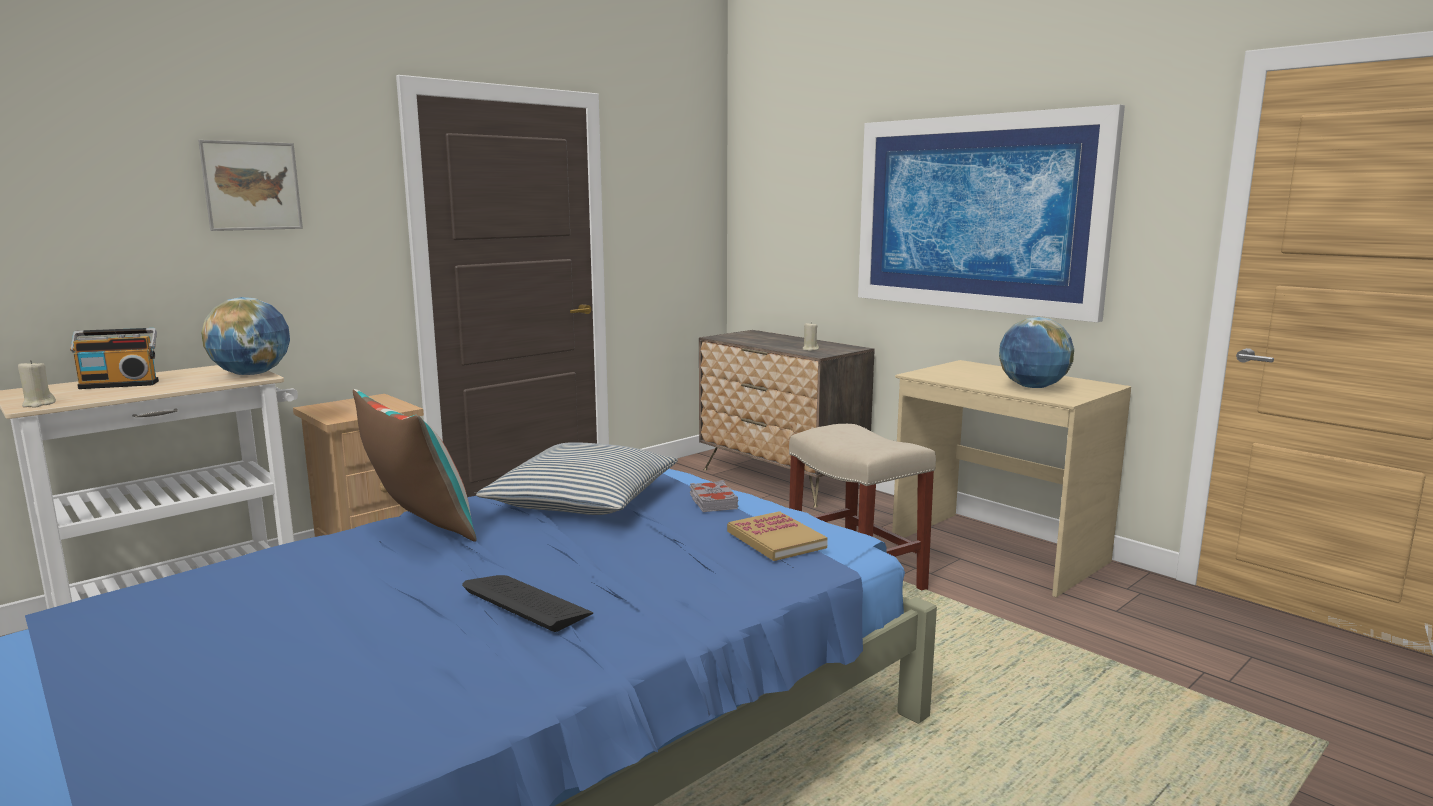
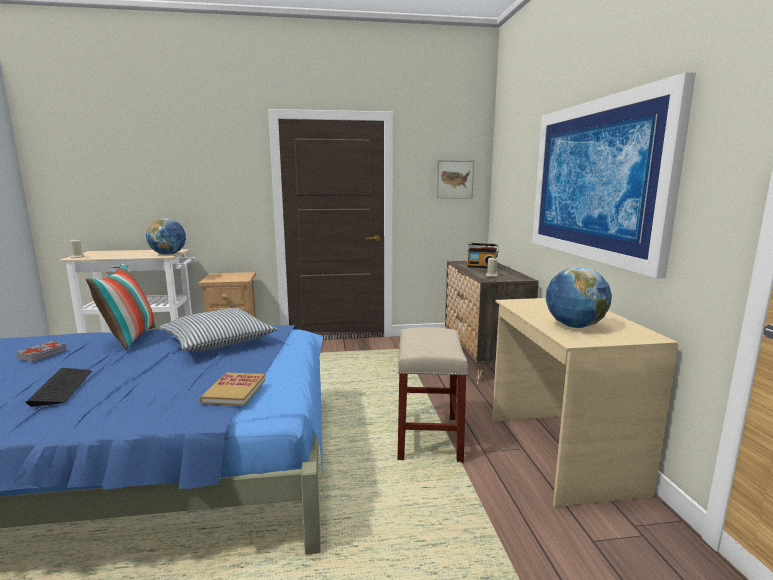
camera: 35 degrees right, 0 degrees up
(120, 384) = (122, 253): radio -> radio (481, 267)
(252, 186) = (194, 167): picture -> picture (455, 179)
(712, 502) = (266, 359): grey book -> grey book (42, 354)

